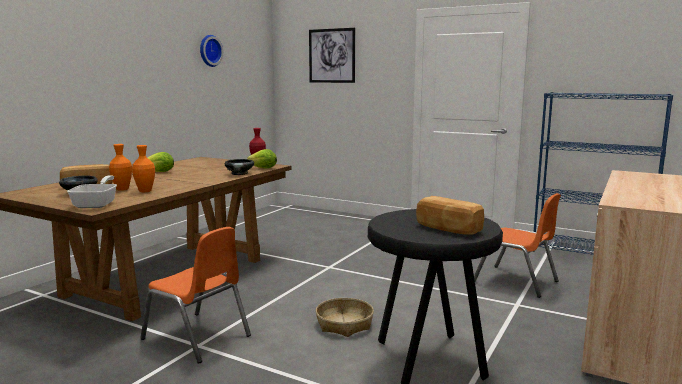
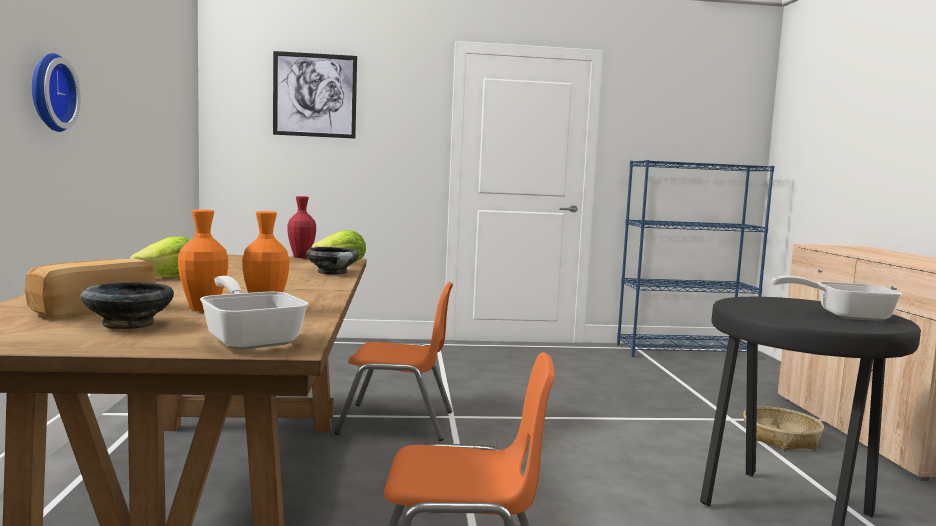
camera: 35 degrees left, 5 degrees down
(209, 51) = (141, 59): wall clock -> wall clock (49, 92)
(344, 324) = (618, 492): basket -> basket (780, 438)
(448, 229) = (843, 315): bread -> frying pan
(516, 281) = (681, 393): orange chair -> orange chair (397, 422)

